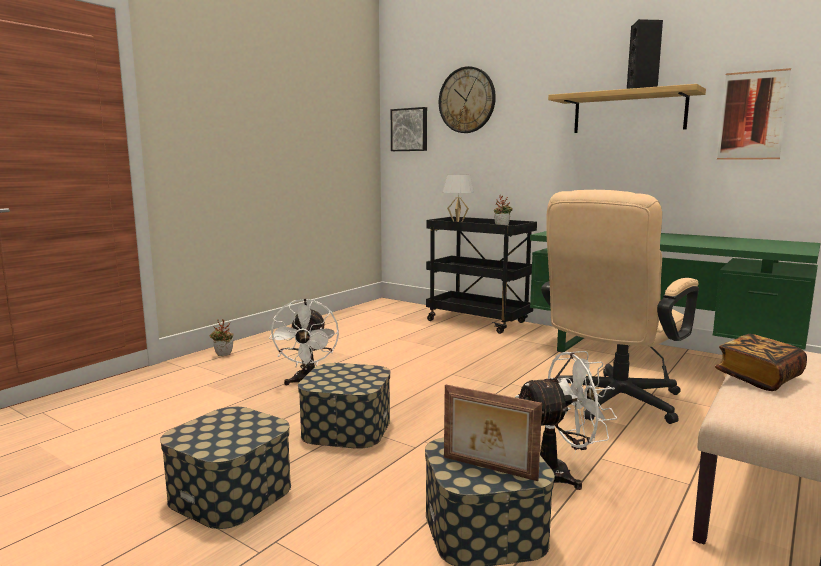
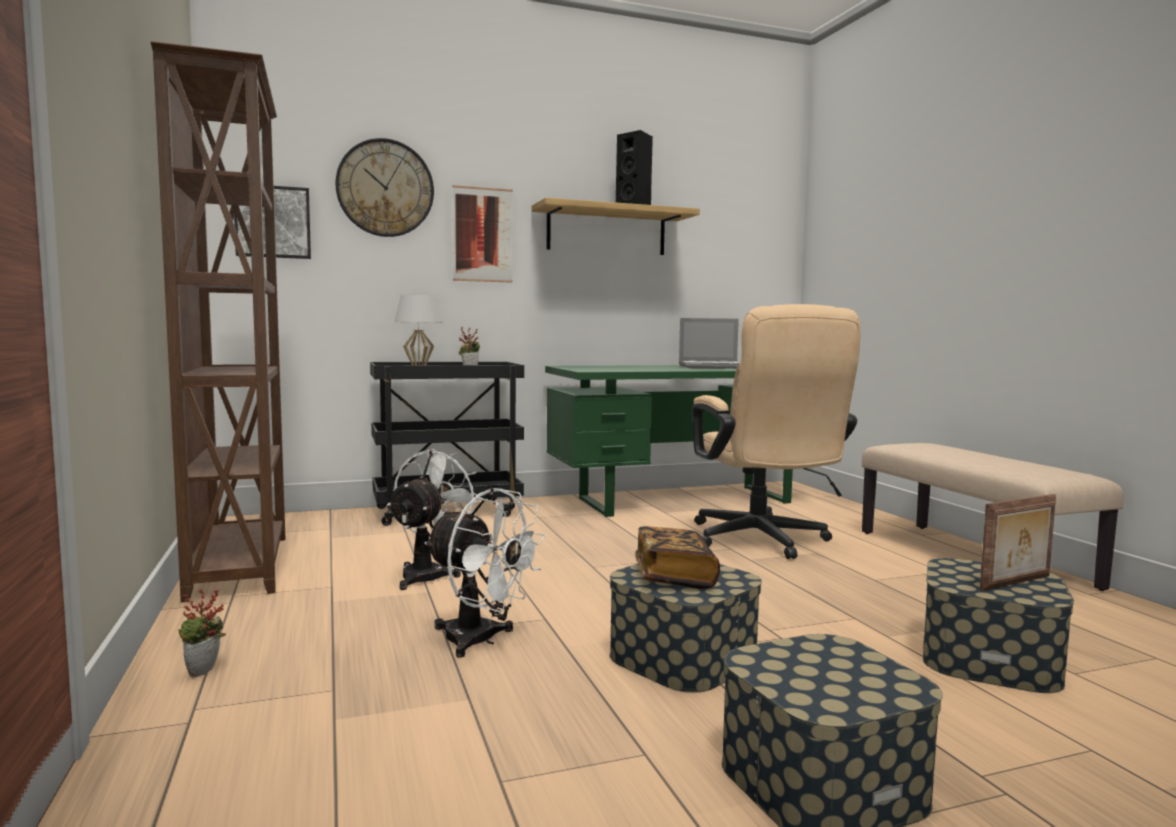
camera: 55 degrees left, 5 degrees down
(331, 322) = (242, 565): none -> brown bookcase
(558, 473) = (894, 601): white fan -> white fan (429, 574)
(700, 239) = (712, 367): none -> laptop
(752, 115) = (716, 246): picture -> picture (482, 235)
(758, 378) = (974, 459): book -> book (674, 577)

